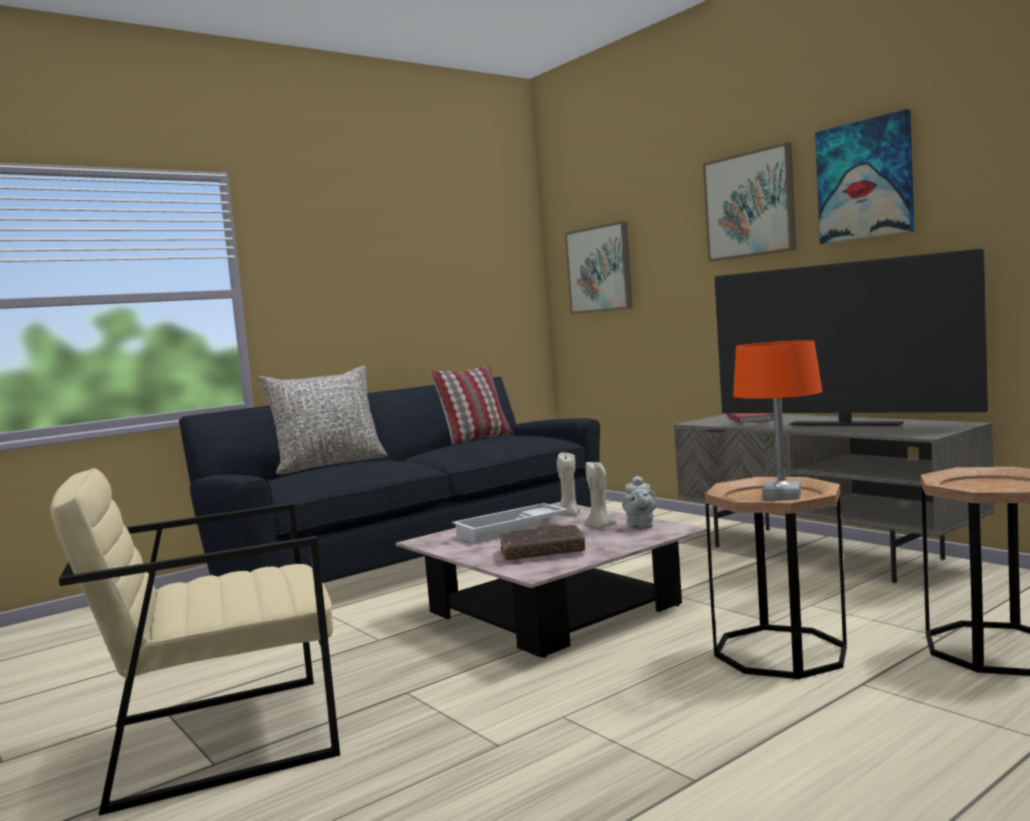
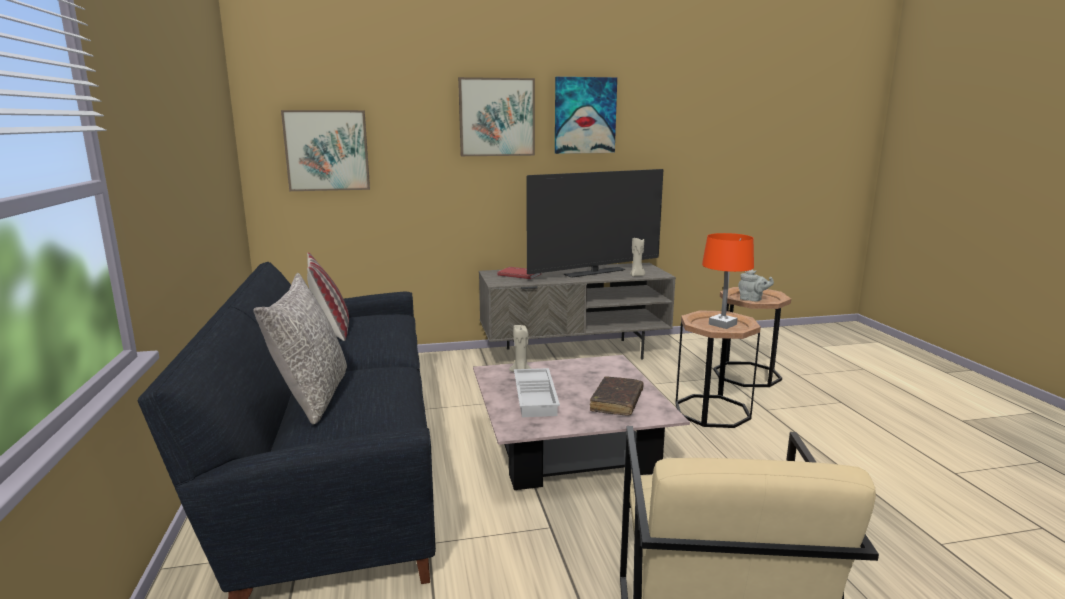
camera: 65 degrees left, 10 degrees up
(600, 527) = (575, 374): beige candle -> beige candle (637, 276)
(640, 526) = (591, 365): grey teapot -> grey teapot (752, 300)

